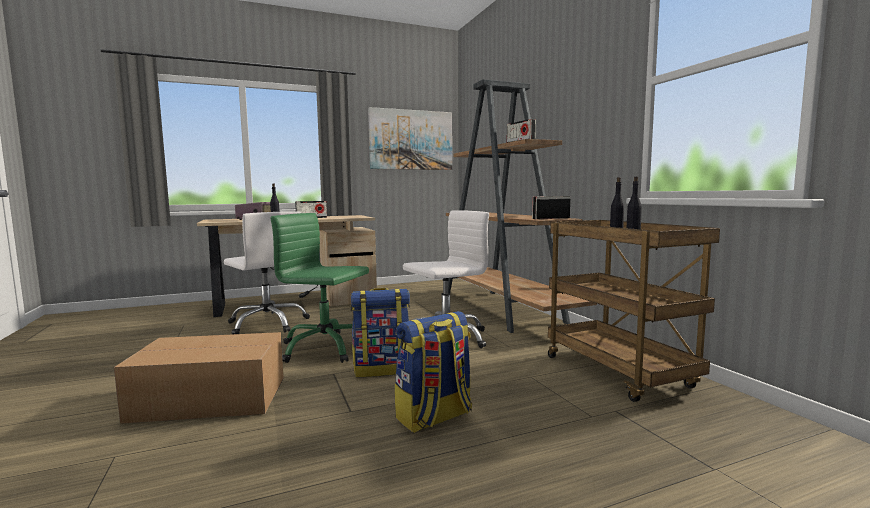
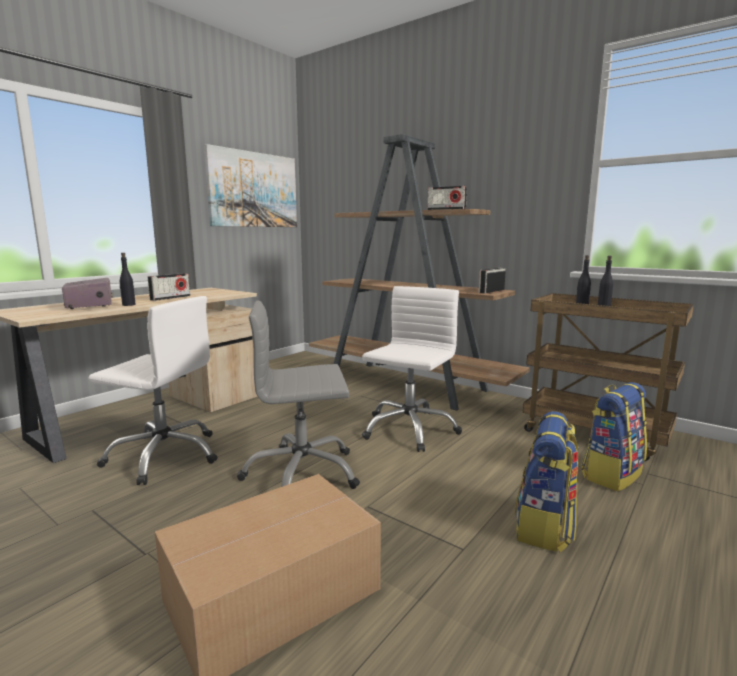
camera: 30 degrees left, 5 degrees up
(325, 348) = (301, 474): green office chair -> grey office chair
(382, 369) = (409, 484): backpack -> backpack (611, 474)

